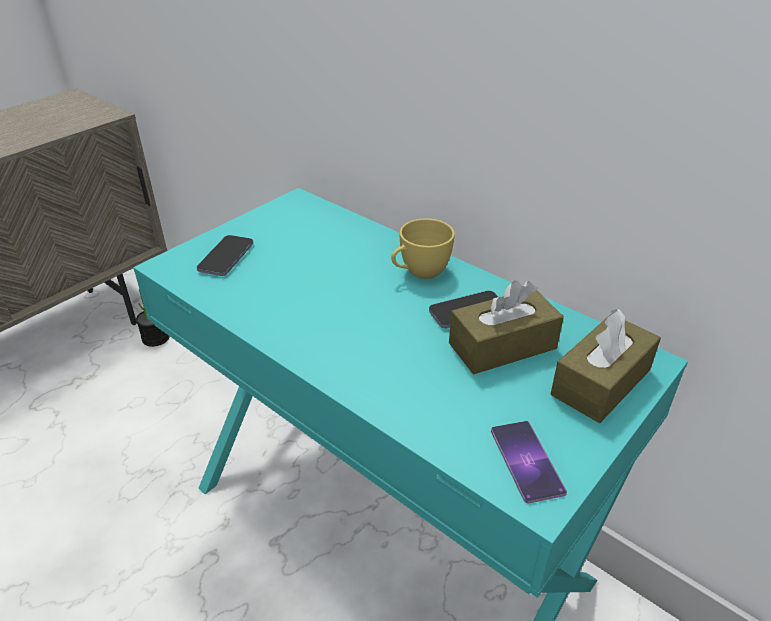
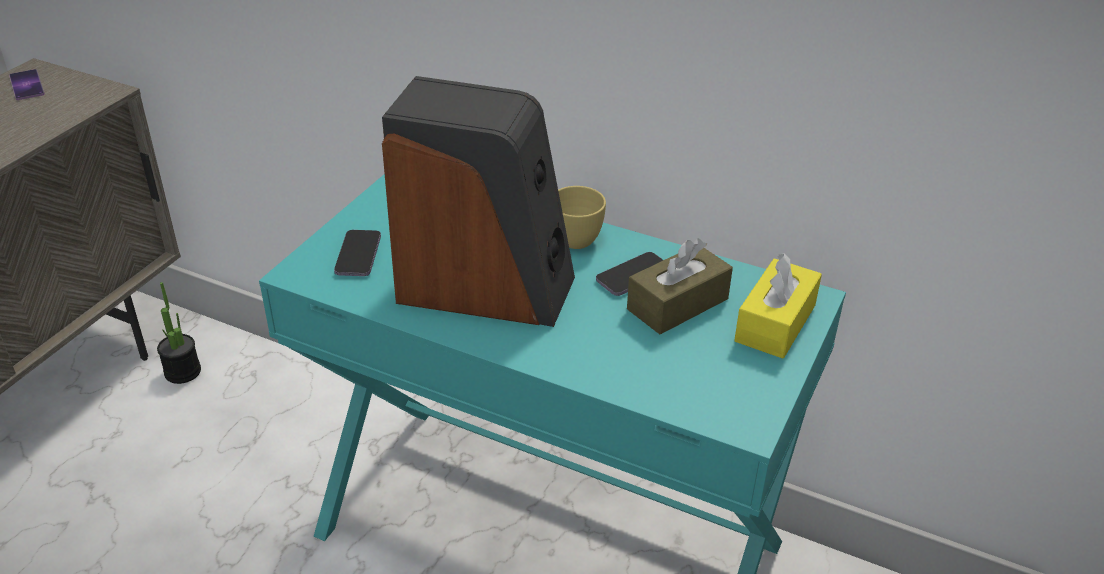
camera: 15 degrees left, 0 degrees up
(323, 301) = (486, 286): none -> speaker
(526, 460) = (730, 400): phone -> phone (27, 85)
(601, 382) = (775, 323): brown tissue box -> yellow tissue box

